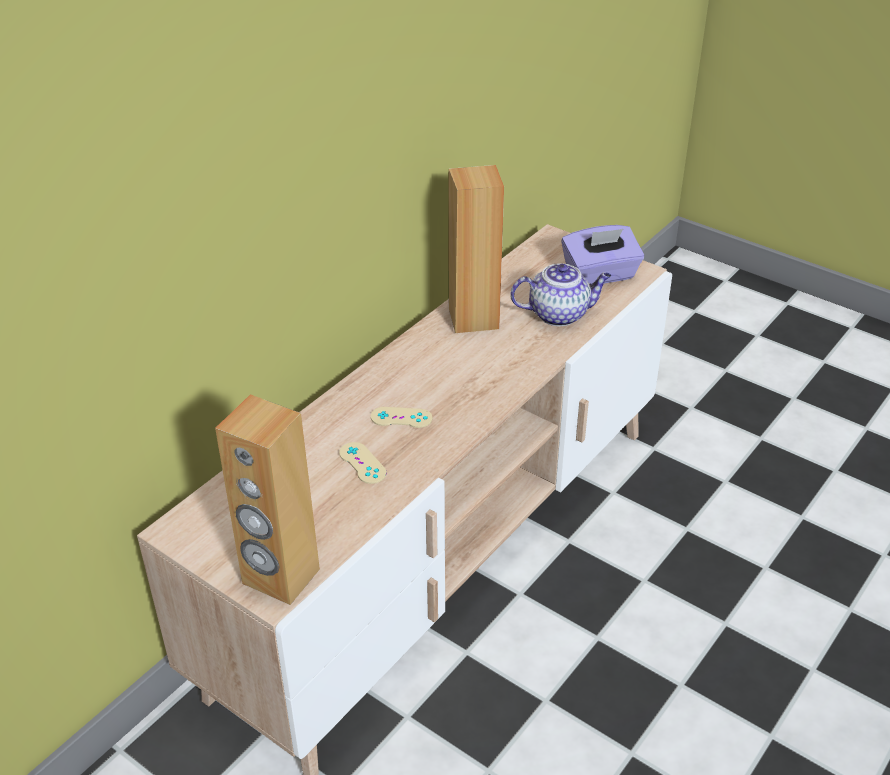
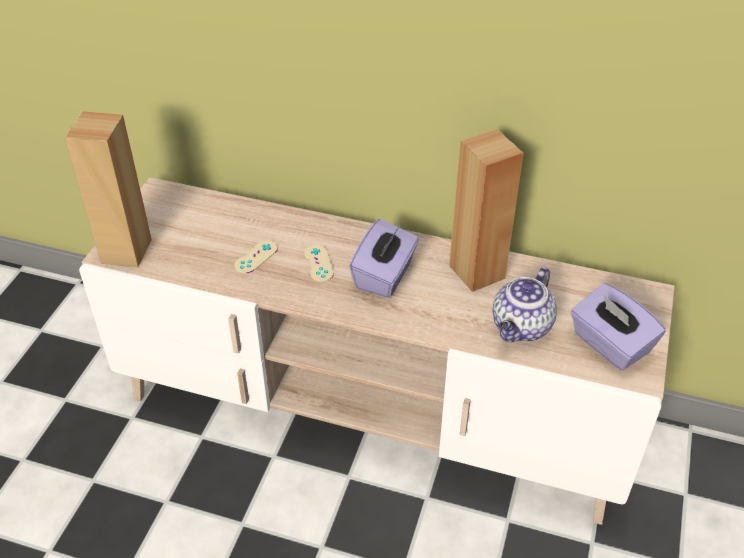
camera: 70 degrees right, 5 degrees up
(446, 376) = (385, 275): none -> purple tissue box
(559, 314) = (521, 328): teapot -> teapot turned 60 degrees clockwise

